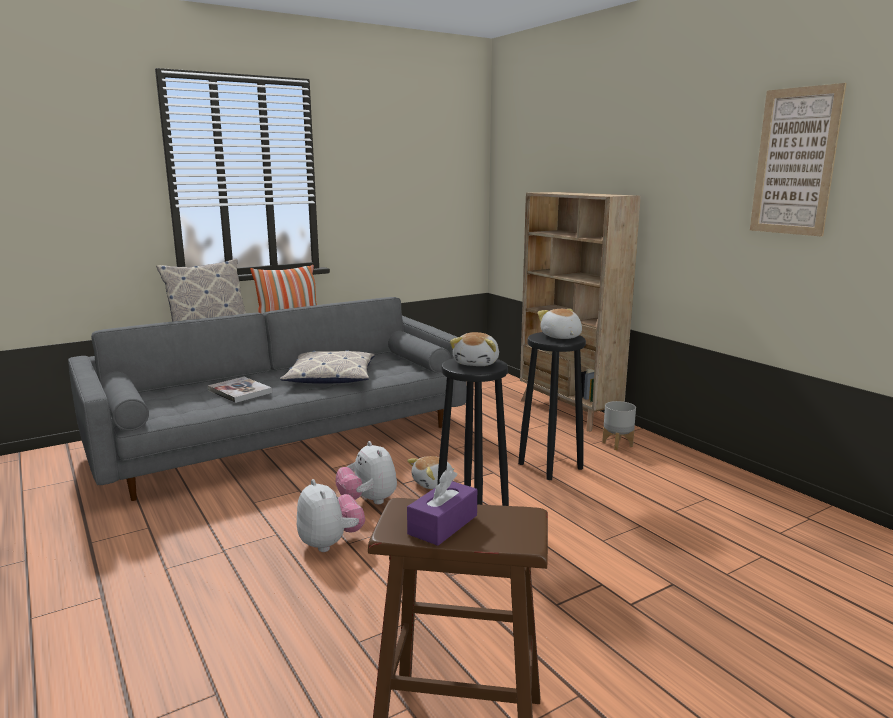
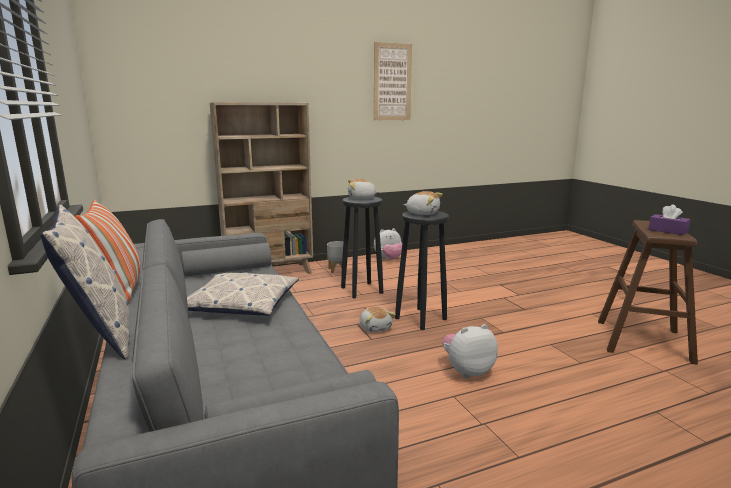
camera: 80 degrees left, 0 degrees up
(240, 391) = (260, 348): book -> none
(368, 501) = (400, 354): plush toy -> plush toy (389, 259)

